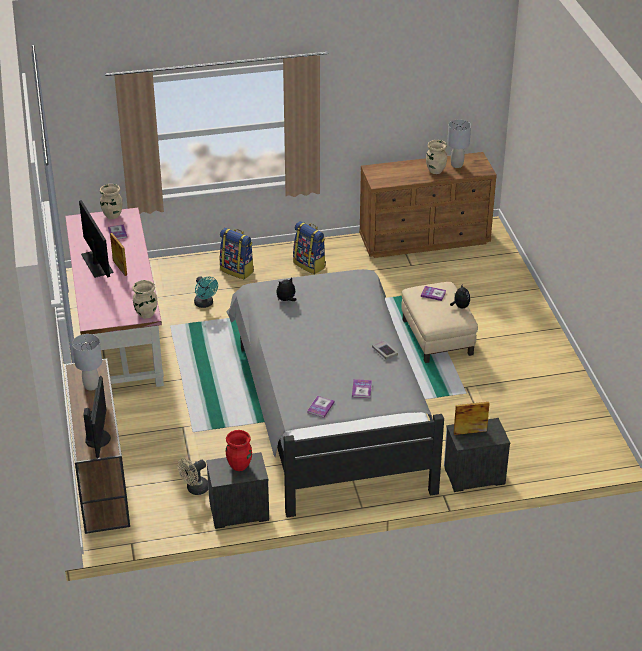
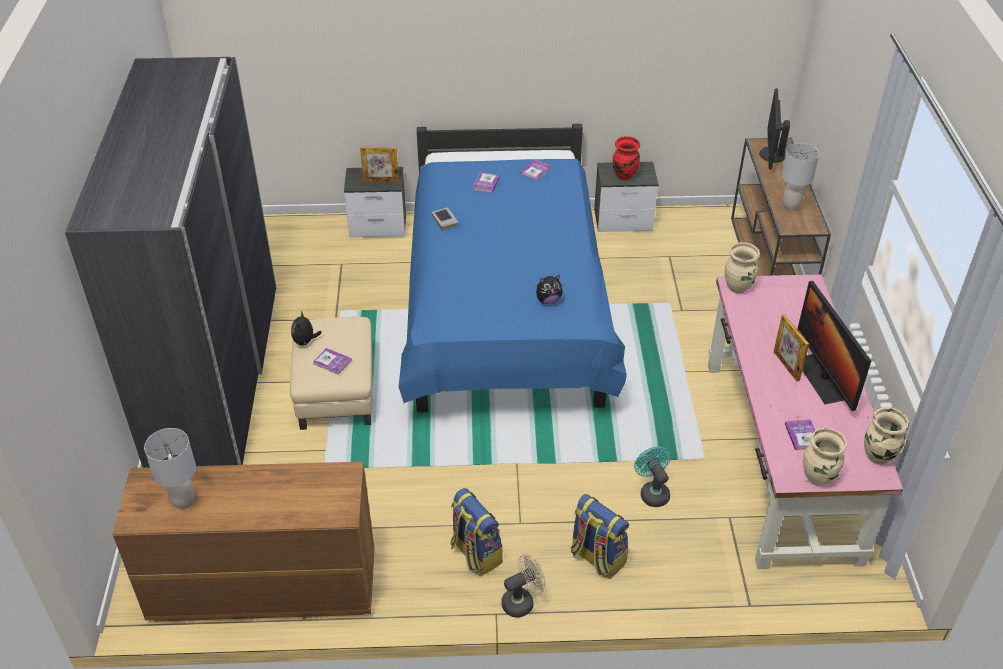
camera: 170 degrees left, 5 degrees up
(195, 489) = (667, 244): beige fan -> beige fan (522, 601)
(331, 409) = (505, 310): grey bed -> blue bed
(435, 170) = (229, 492): beige vase -> beige vase (878, 456)
(529, 336) = (216, 376): none -> grey wardrobe

